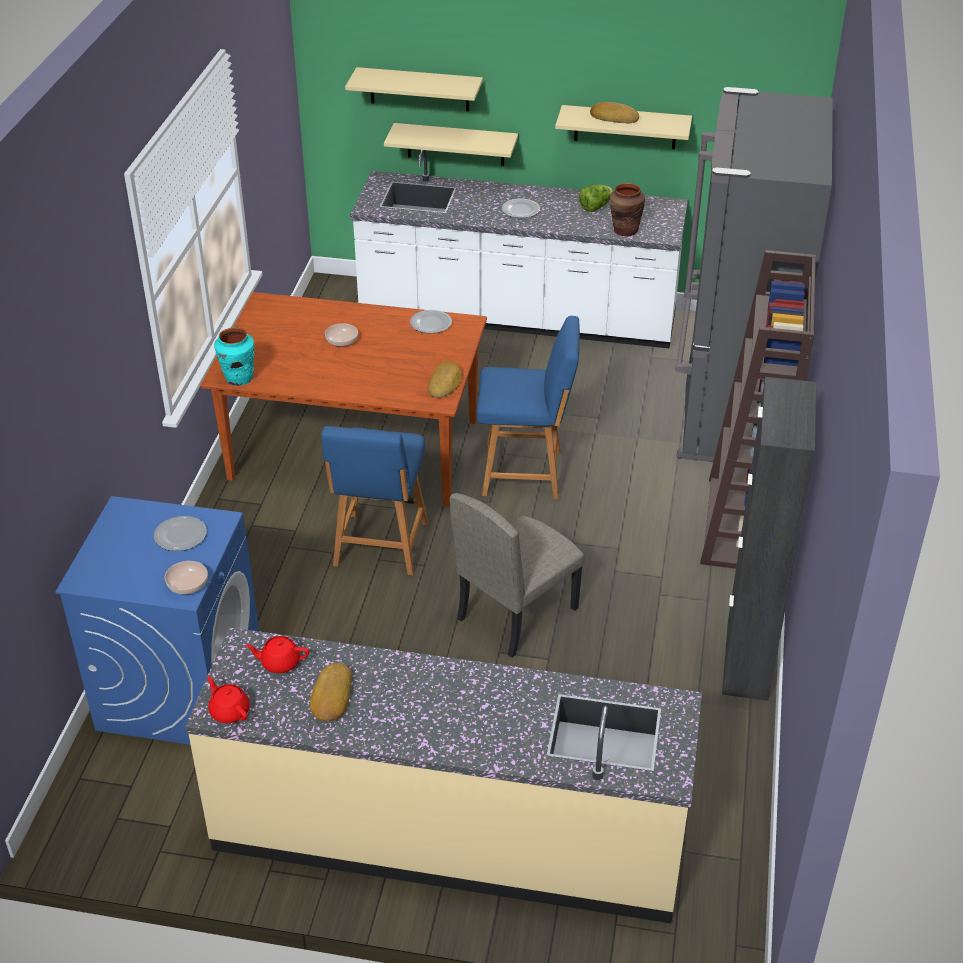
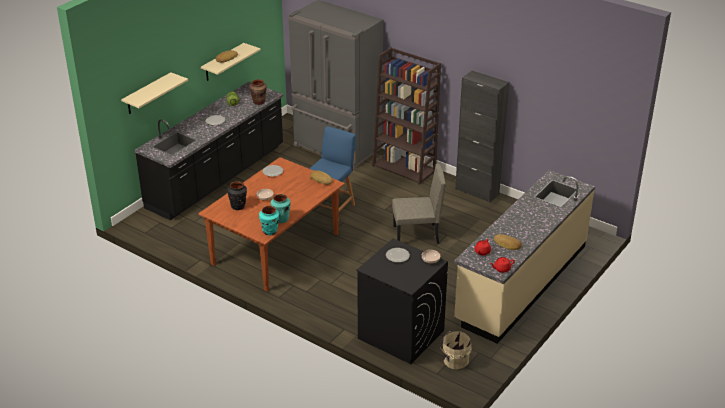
camera: 65 degrees left, 5 degrees down
(129, 794) = (454, 360): none -> beige bucket
(180, 687) = (400, 334): blue washing machine -> black washing machine
(283, 379) = (281, 219): none -> turquoise vase
(295, 323) = (238, 206): none -> black vase
(380, 546) = (349, 258): blue chair -> none
(455, 144) = (164, 112): beige shelf -> none
(516, 613) = (416, 235): beige chair -> beige chair turned 75 degrees counterclockwise
(518, 318) = (217, 177): white counter -> black counter

